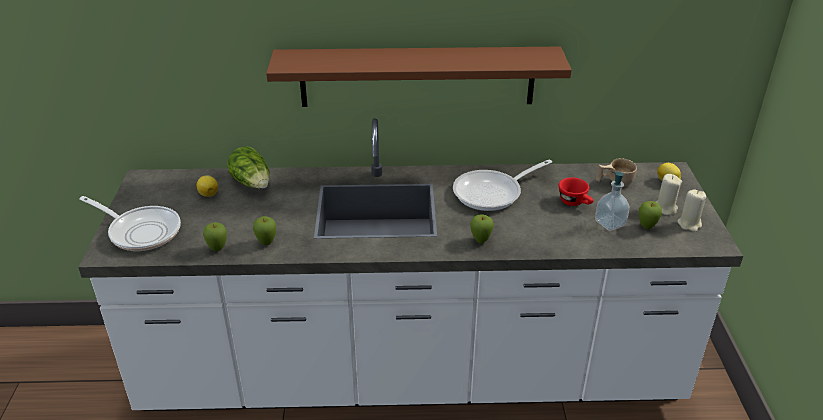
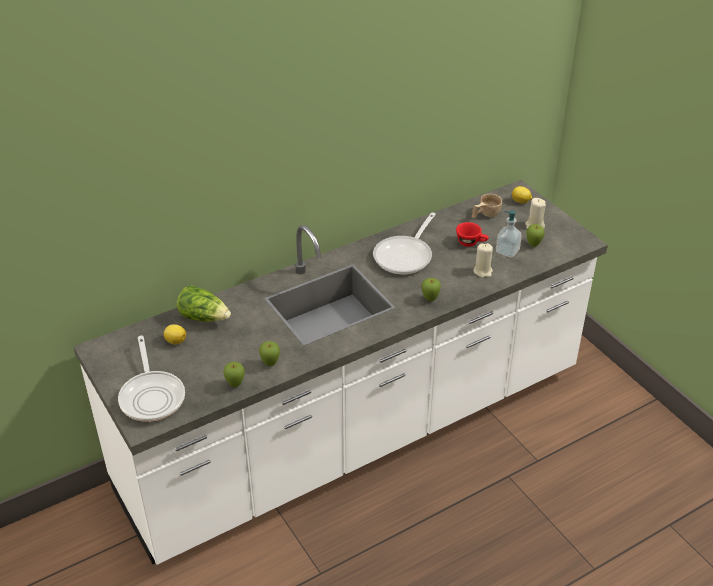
camera: 30 degrees left, 5 degrees up
(141, 231) = (152, 396): frying pan -> frying pan turned 75 degrees clockwise
(417, 76) = (320, 177): brown shelf -> none
(689, 224) = (559, 232): beige candle -> beige candle (483, 271)

